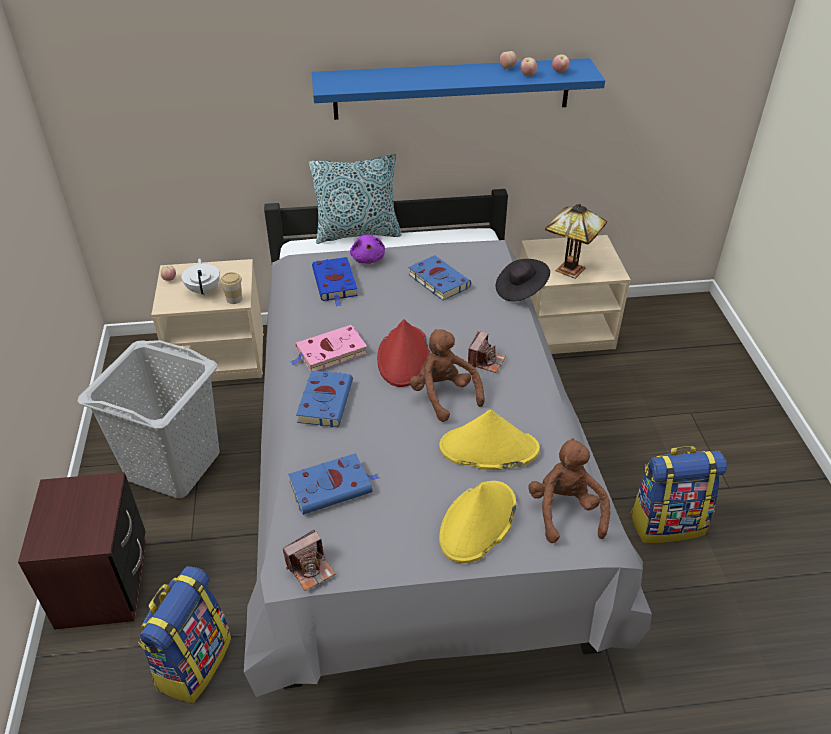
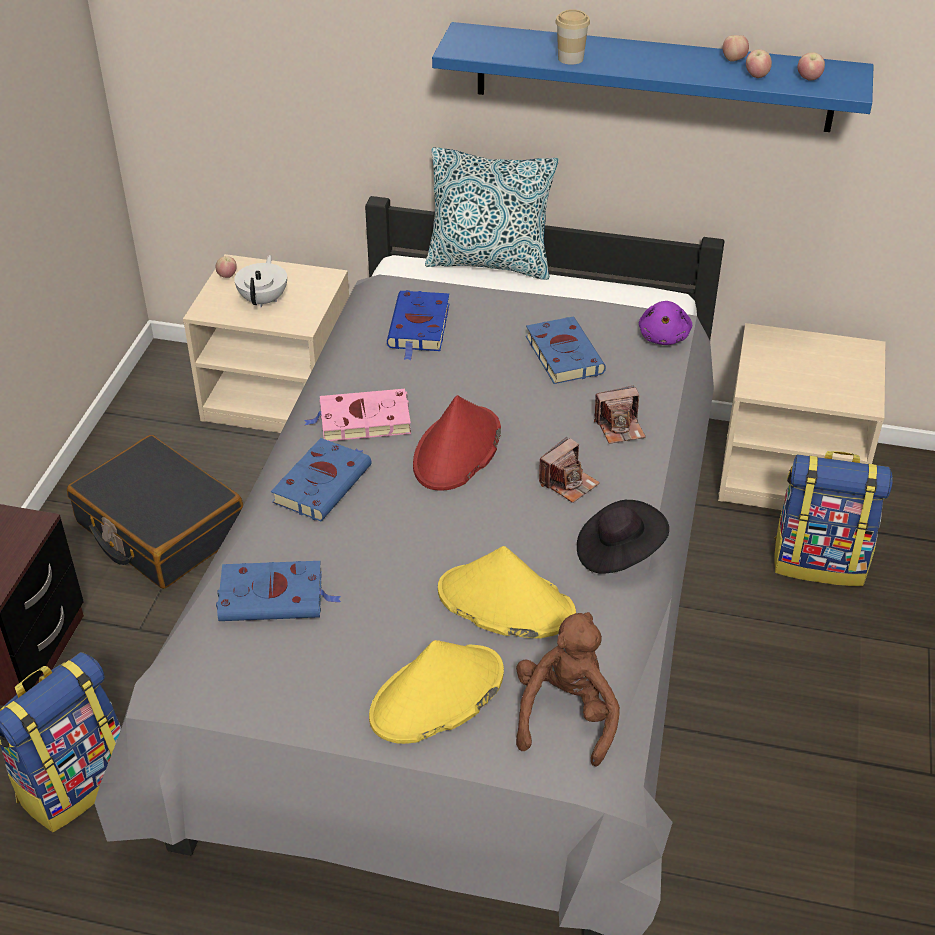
camera: 20 degrees right, 0 degrees up
(174, 465) = (160, 528): grey laundry basket -> black suitcase
(234, 299) = (297, 321): cup -> cup (570, 58)
(310, 569) = (195, 691): camera -> camera (620, 427)
(368, 258) = (482, 302): purple plush toy -> purple plush toy (664, 336)
(443, 395) = (483, 515): brown plush toy -> none
(521, 290) = (676, 394): black hat -> black hat (618, 553)
(568, 269) = (792, 381): table lamp -> none
(667, 523) = (804, 797): backpack -> backpack (820, 561)

